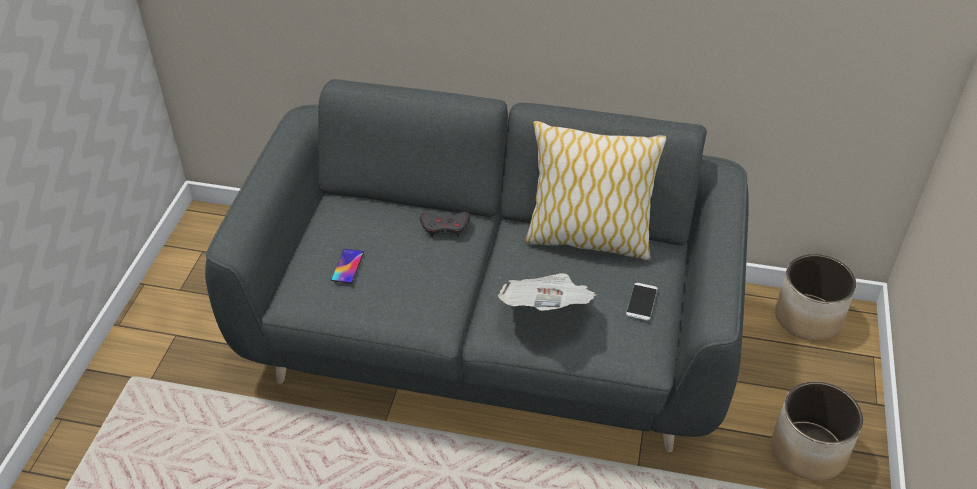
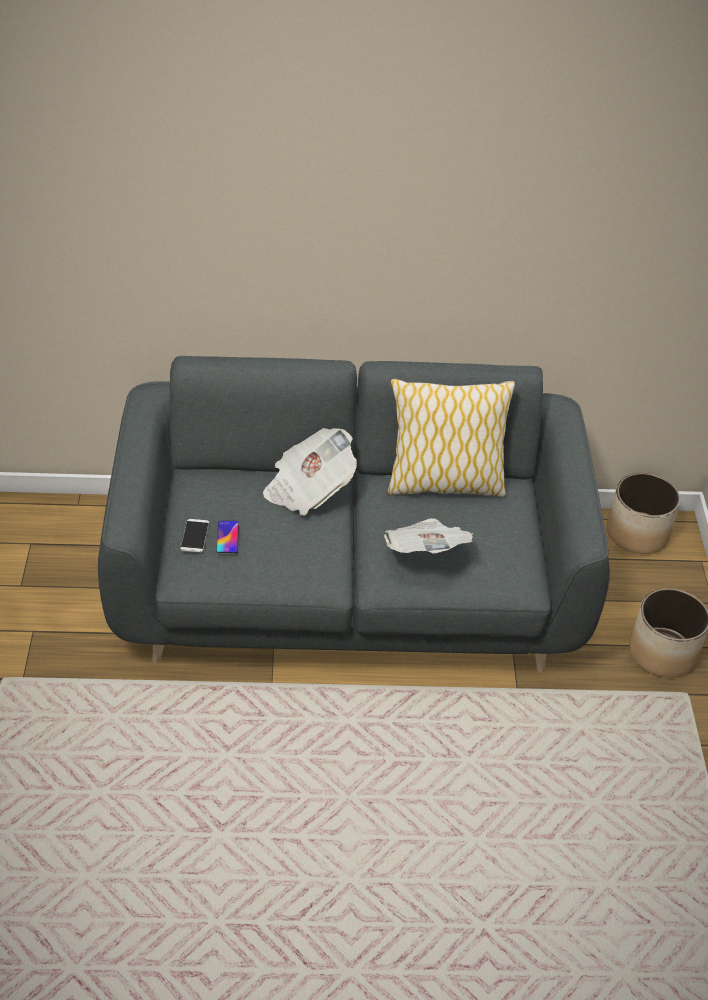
camera: 15 degrees left, 0 degrees up
(445, 227) = (308, 488): grey game controller -> newspaper
(641, 302) = (508, 535): phone -> phone (195, 536)

